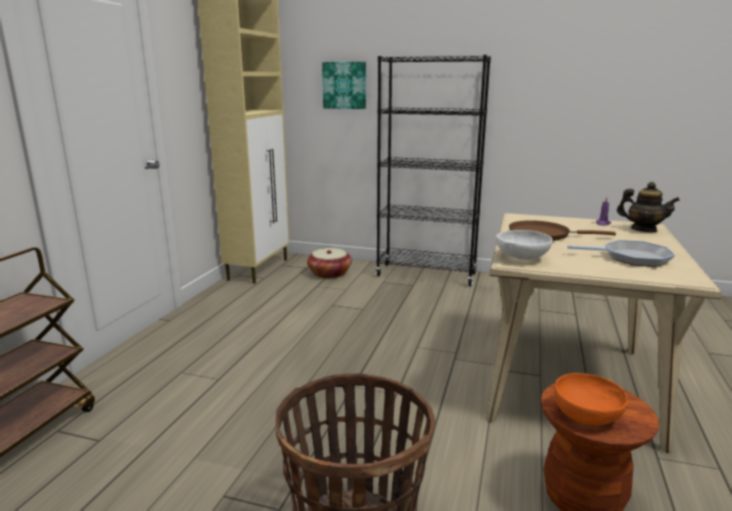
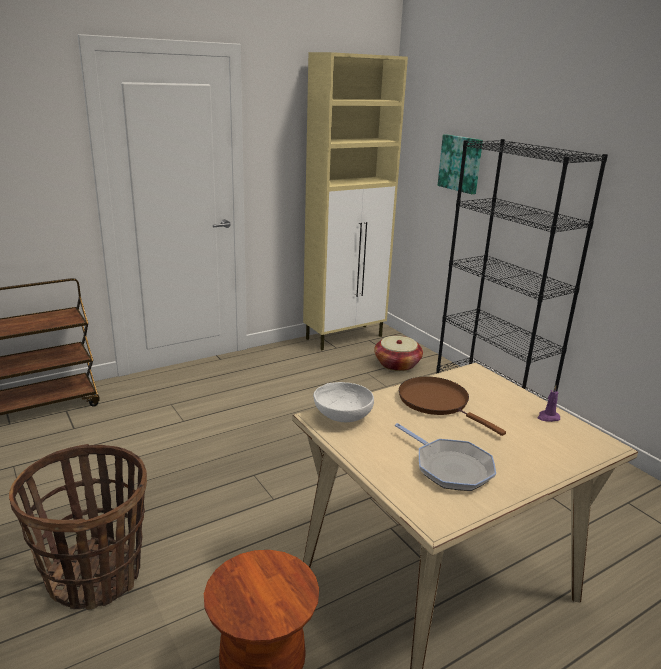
camera: 40 degrees right, 5 degrees up
(586, 415) = (240, 588): orange bowl -> none
(643, 230) = (576, 445): teapot -> none

